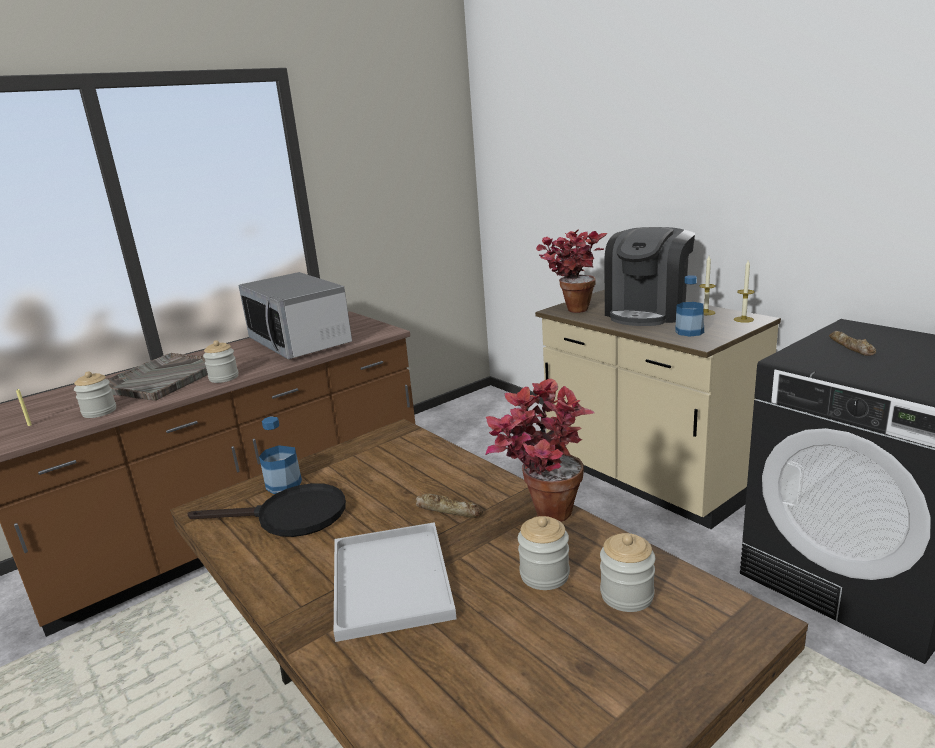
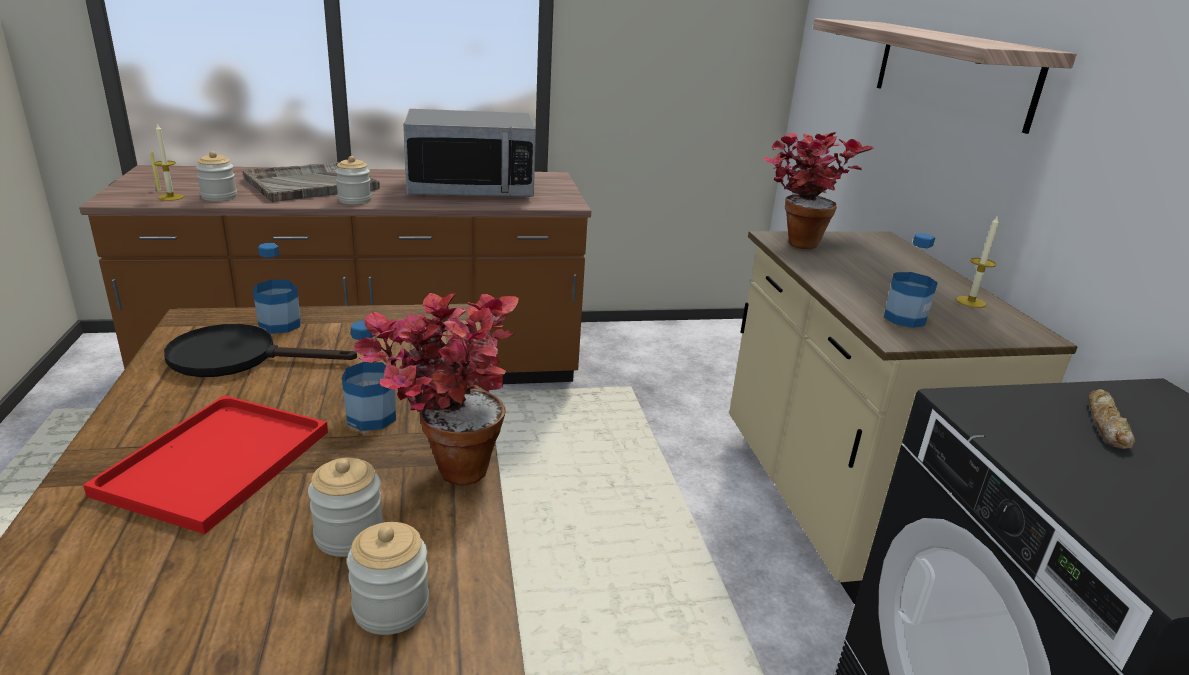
camera: 25 degrees right, 5 degrees up
(290, 516) = (238, 357): black frying pan -> black frying pan turned 150 degrees clockwise
(300, 343) = (471, 189): microwave -> microwave turned 90 degrees counterclockwise
(393, 582) = (215, 464): white tray -> red tray
(448, 510) = (371, 417): bread -> bottle
(626, 175) = (951, 71): none -> shelf
(647, 312) = (888, 276): coffee machine -> none
(743, 319) = (1013, 329): candle -> candle (171, 197)

